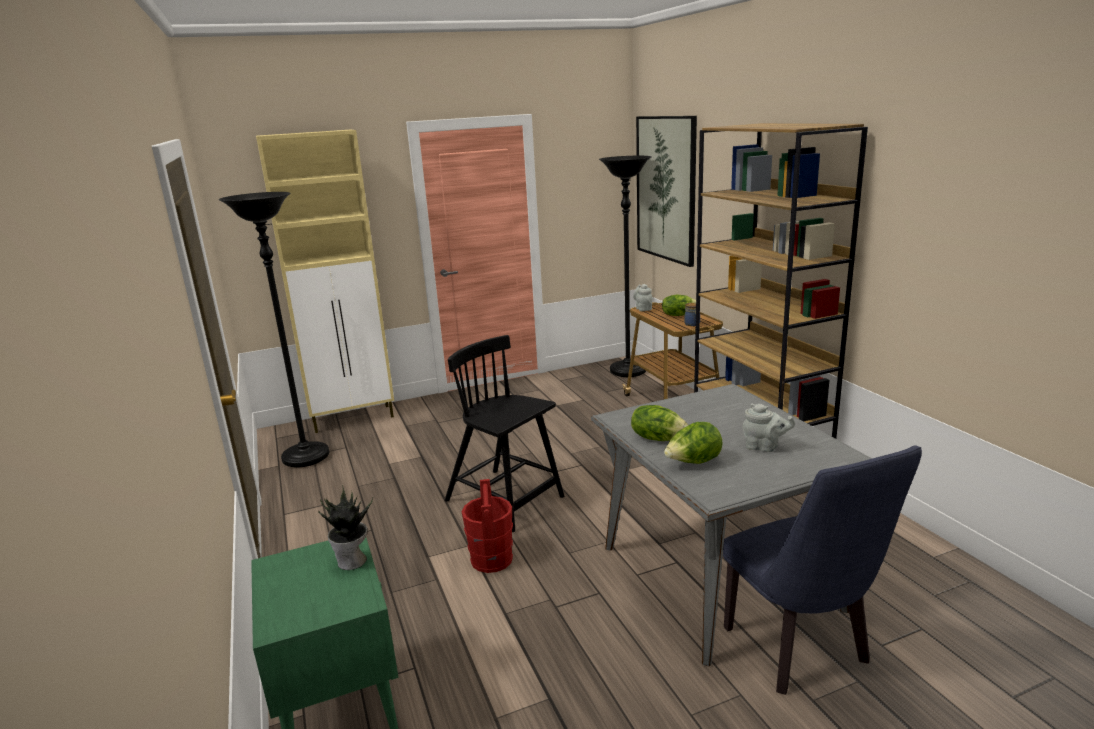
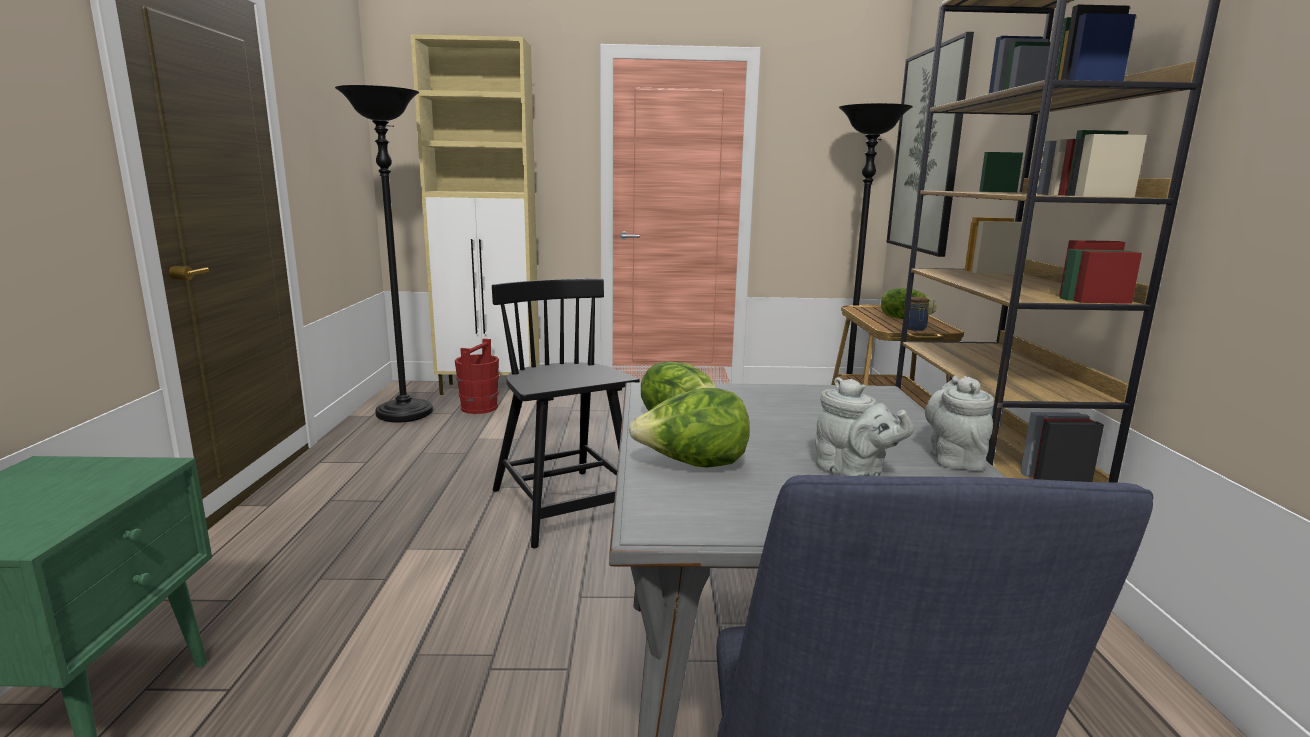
camera: 20 degrees right, 5 degrees down
(353, 562) = (114, 488): potted plant -> none
(491, 560) = (473, 575): red bucket -> red bucket (479, 408)
(643, 308) = (860, 307): grey teapot -> grey teapot (954, 458)

